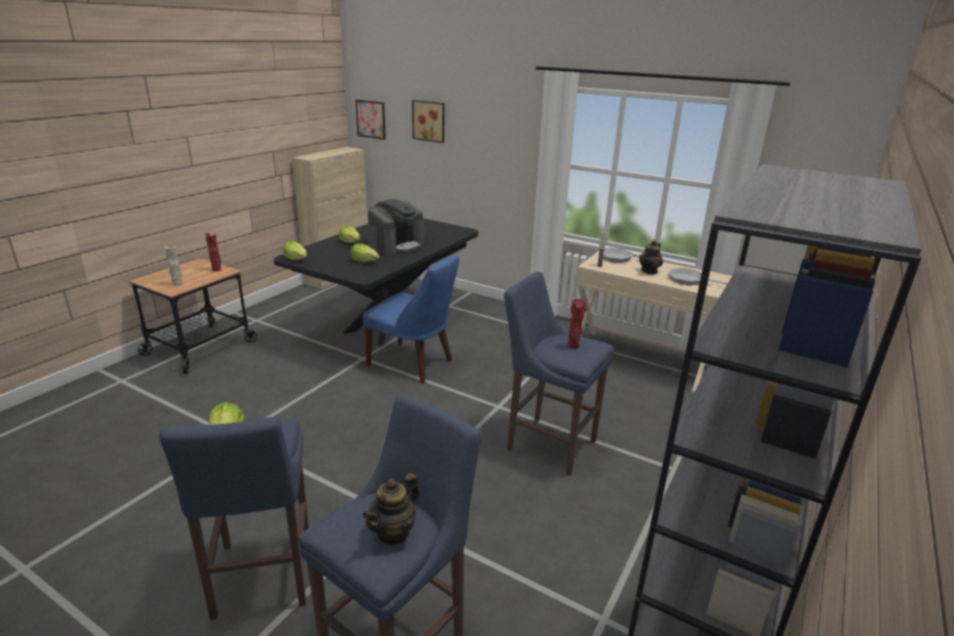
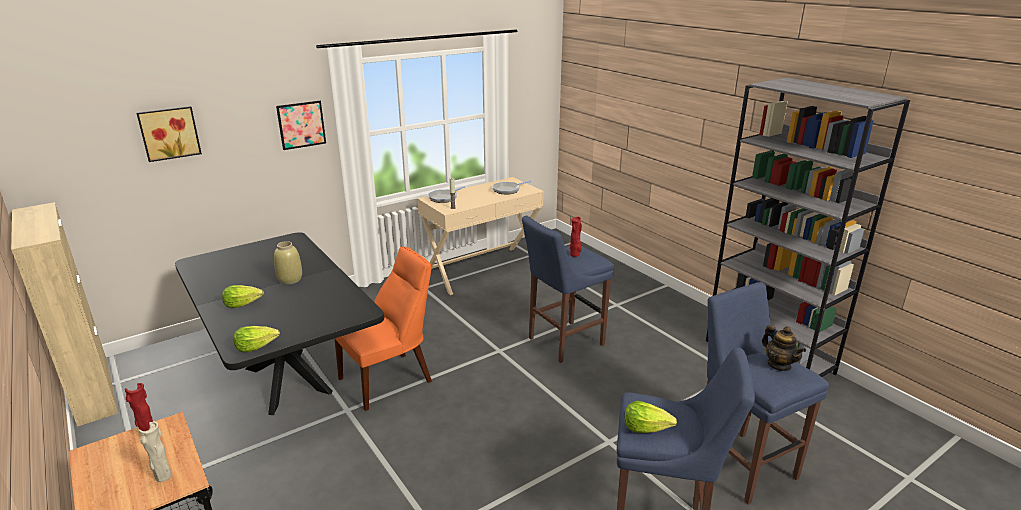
camera: 65 degrees left, 0 degrees up
(365, 261) = (317, 304): lettuce -> none
(371, 119) = (53, 156): picture -> picture (301, 125)
(396, 245) = (290, 280): coffee machine -> beige vase
(413, 363) = (389, 379): blue chair -> orange chair
(649, 271) = (480, 196): teapot -> none

